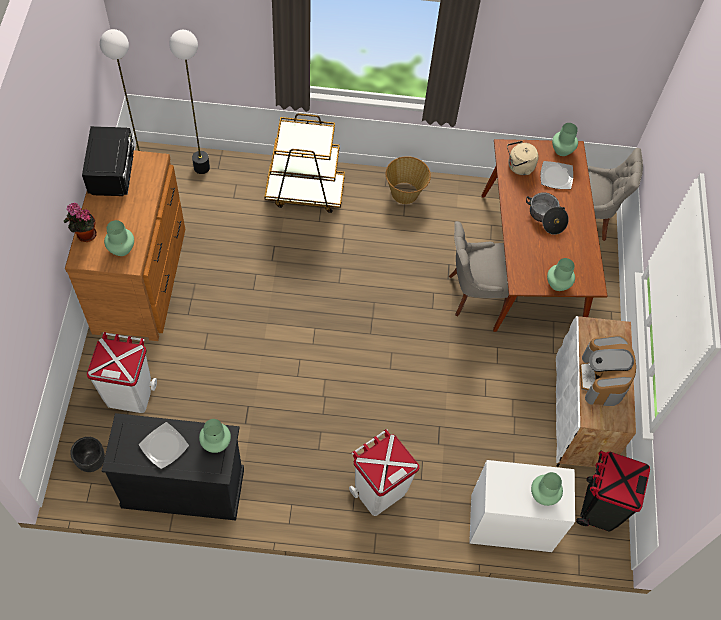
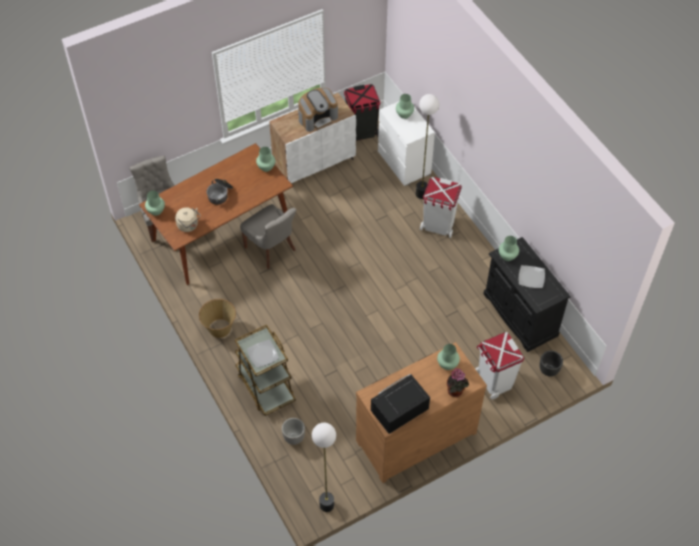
camera: 120 degrees left, 5 degrees down
(202, 167) = (295, 466): floor lamp -> floor lamp (421, 194)
(230, 182) = (294, 438): none -> planter
(556, 177) = (182, 204): plate -> plate (263, 354)

